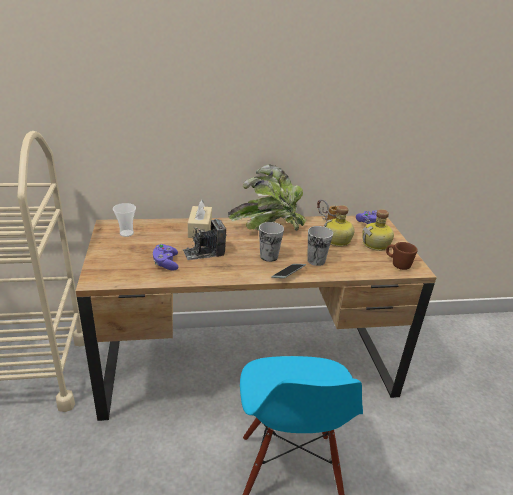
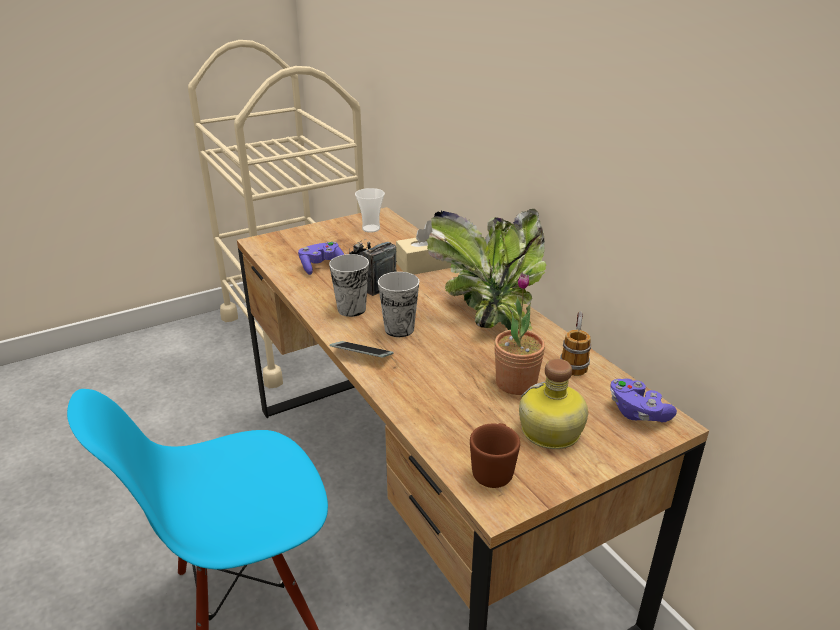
camera: 70 degrees right, 0 degrees up
(316, 260) = (424, 372): cup -> cup (351, 309)
(337, 241) = (516, 383): bottle -> potted plant

